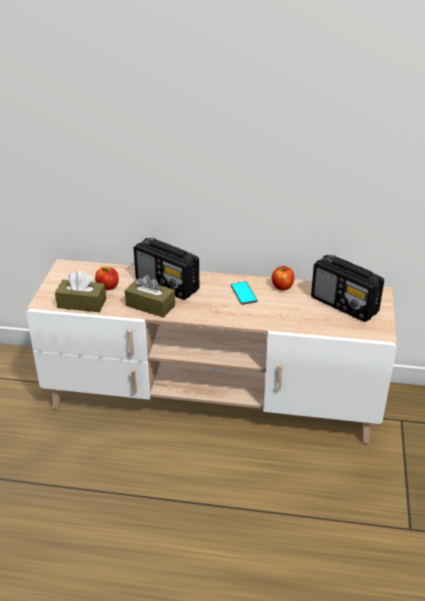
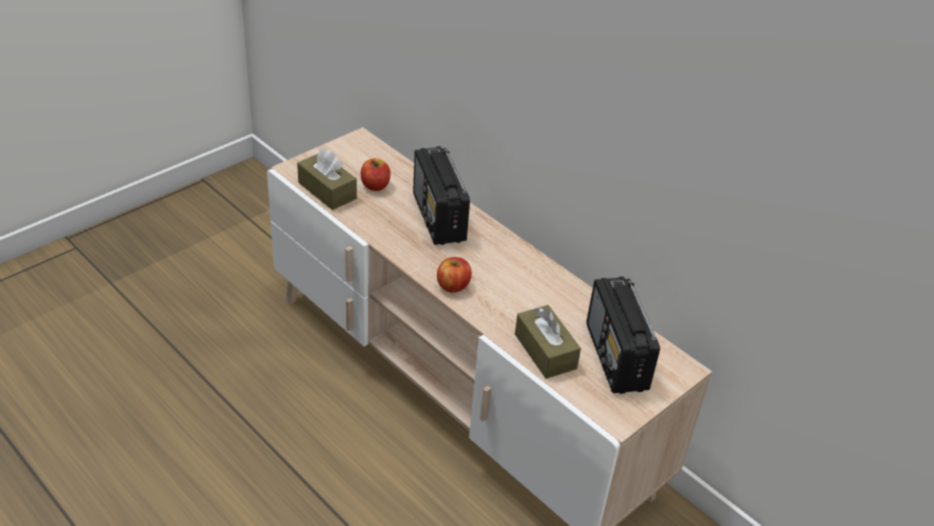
camera: 35 degrees right, 5 degrees up
(150, 305) = (392, 231): brown tissue box -> brown tissue box (545, 351)
(244, 293) = (511, 274): phone -> none
(282, 286) = (568, 291): apple -> apple (453, 286)

